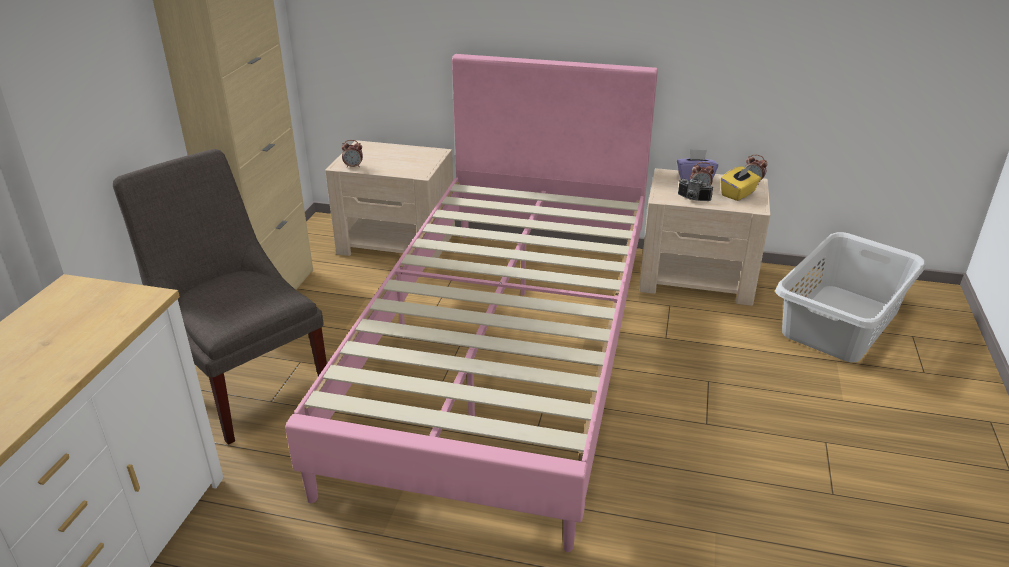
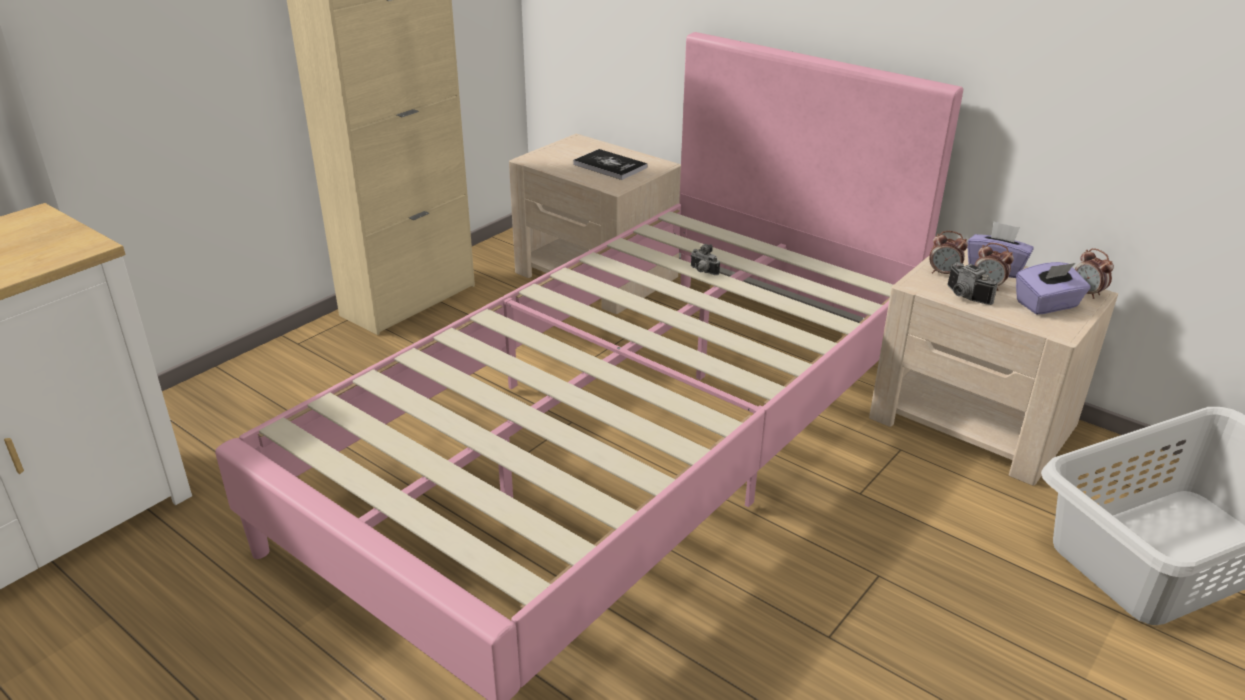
camera: 25 degrees right, 0 degrees up
(246, 382) = (303, 394): grey chair -> none
(353, 166) = (544, 163): alarm clock -> alarm clock (943, 273)
(403, 159) = (610, 166): none -> book
(511, 220) = (702, 272): none -> camera
(738, 194) = (1047, 305): yellow tissue box -> purple tissue box

